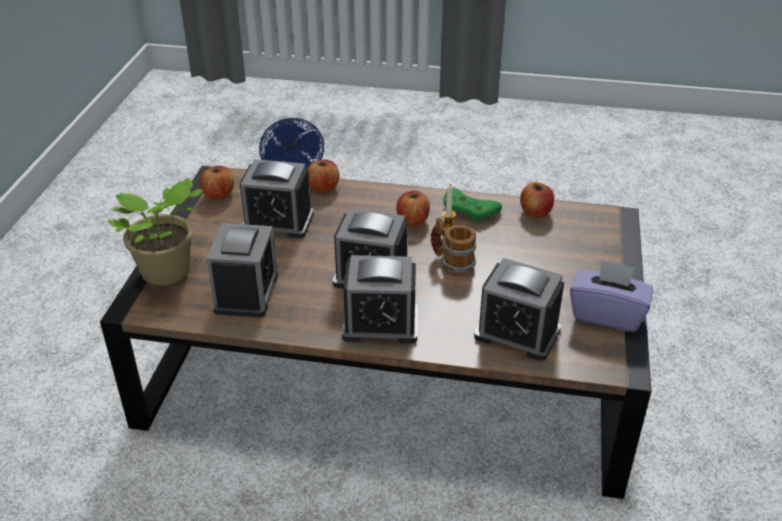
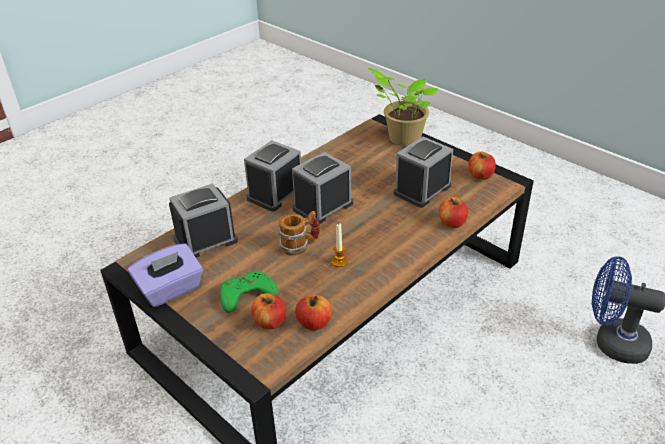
camera: 125 degrees right, 0 degrees up
(246, 292) = (356, 158): alarm clock -> none
(412, 221) = (367, 249): apple -> apple (270, 322)
(469, 210) = (353, 285): green game controller -> green game controller (247, 295)

